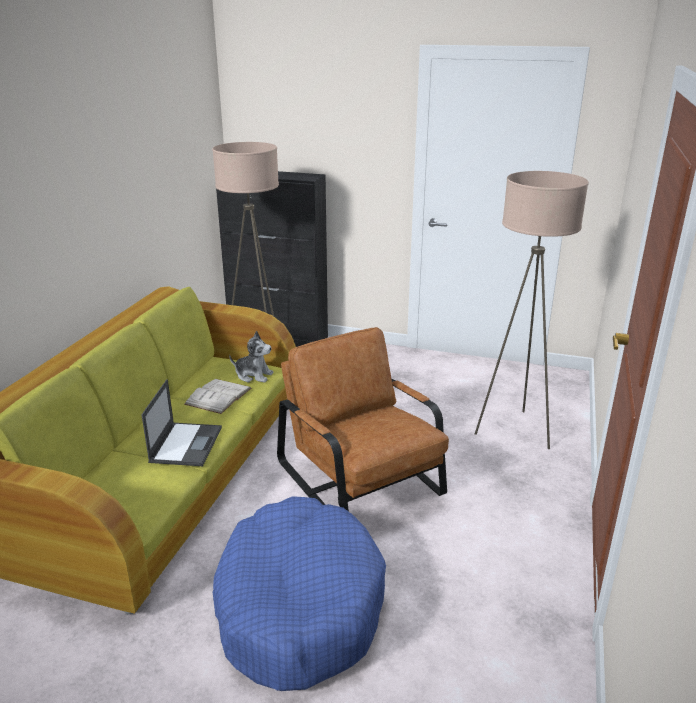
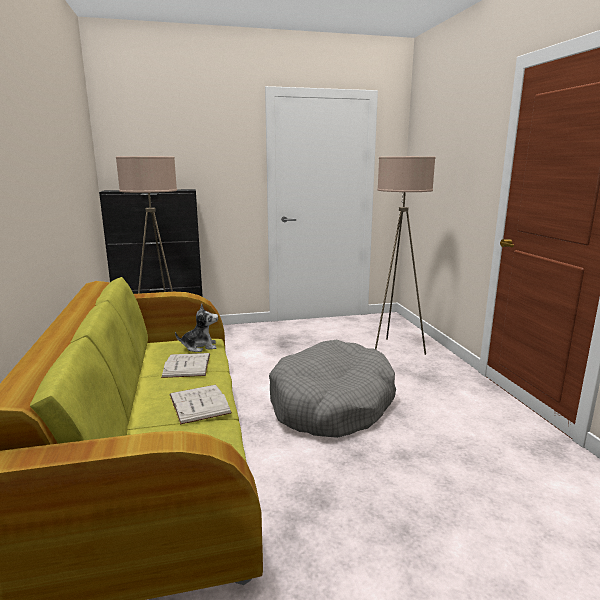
camera: 30 degrees left, 10 degrees down
(186, 444) = (199, 403): laptop -> white book
(298, 605) = (387, 506): blue dog bed -> none
(362, 478) = (331, 404): brown armchair -> grey dog bed

